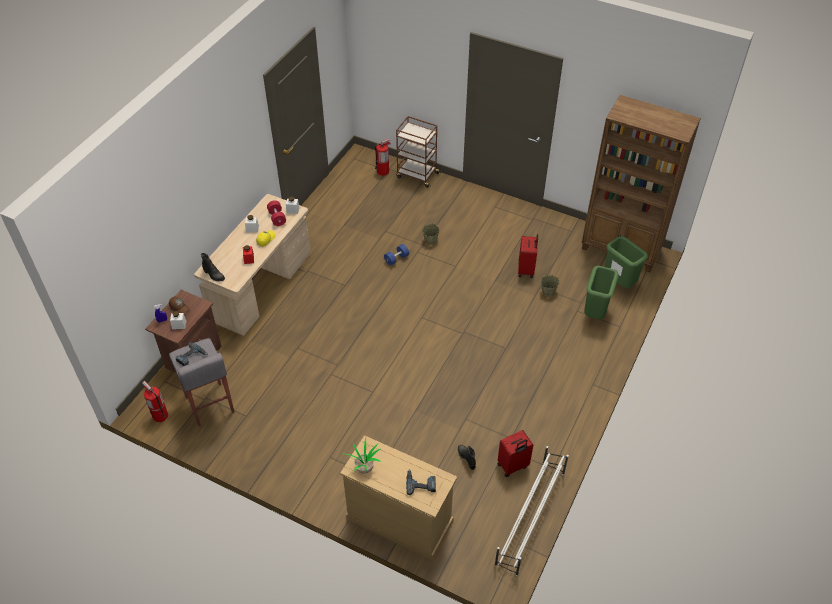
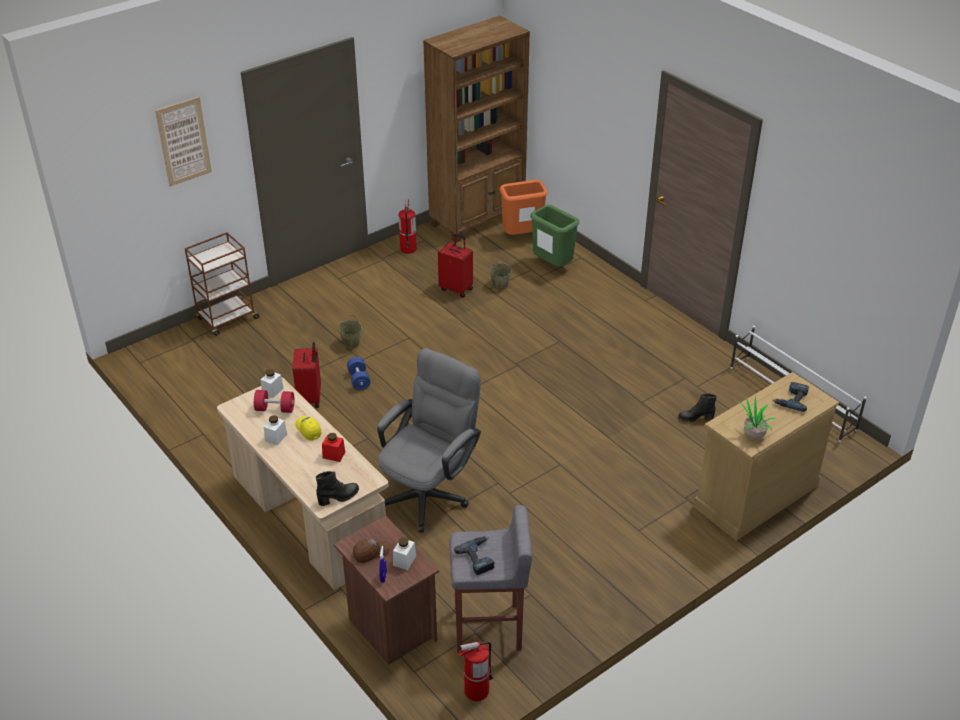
camera: 65 degrees left, 10 degrees down
(311, 333) = (429, 492): none -> grey office chair
(383, 171) = (191, 344): fire extinguisher -> fire extinguisher (408, 249)
(421, 52) = (183, 141): none -> picture
(513, 466) = (722, 388): red suitcase -> red suitcase (310, 398)
(619, 283) = (522, 237): green trash can -> orange trash can

